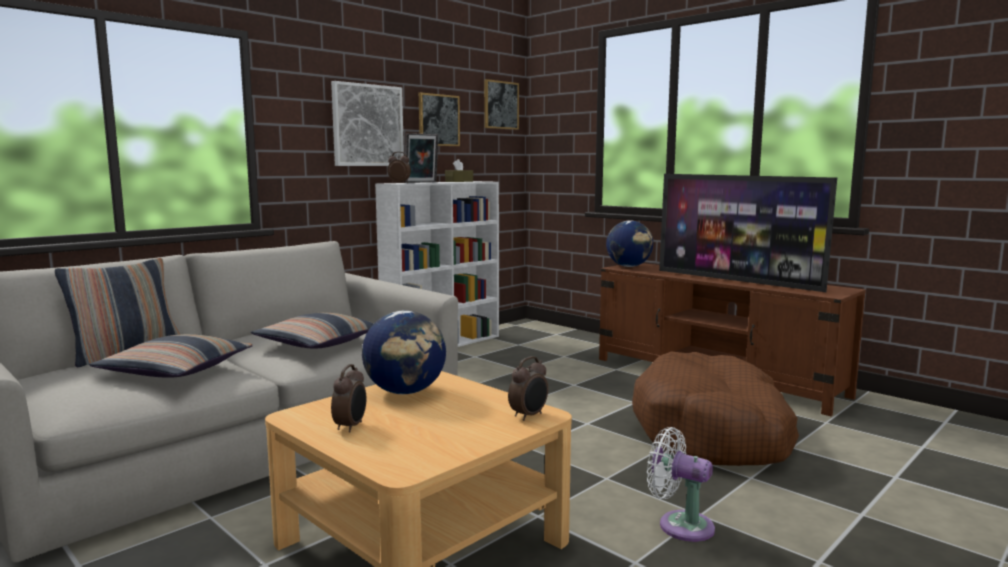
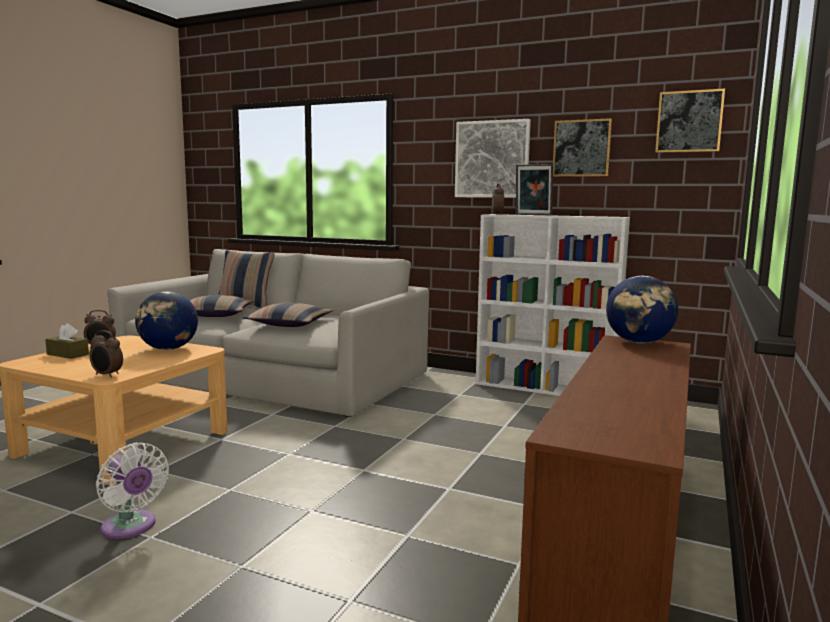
camera: 70 degrees right, 0 degrees up
(459, 181) = (589, 216): brown tissue box -> brown tissue box (67, 354)
(680, 525) = (131, 527): white fan -> white fan turned 120 degrees clockwise
(713, 432) = (375, 540): brown dog bed -> none
(737, 281) = (610, 386): television -> none

